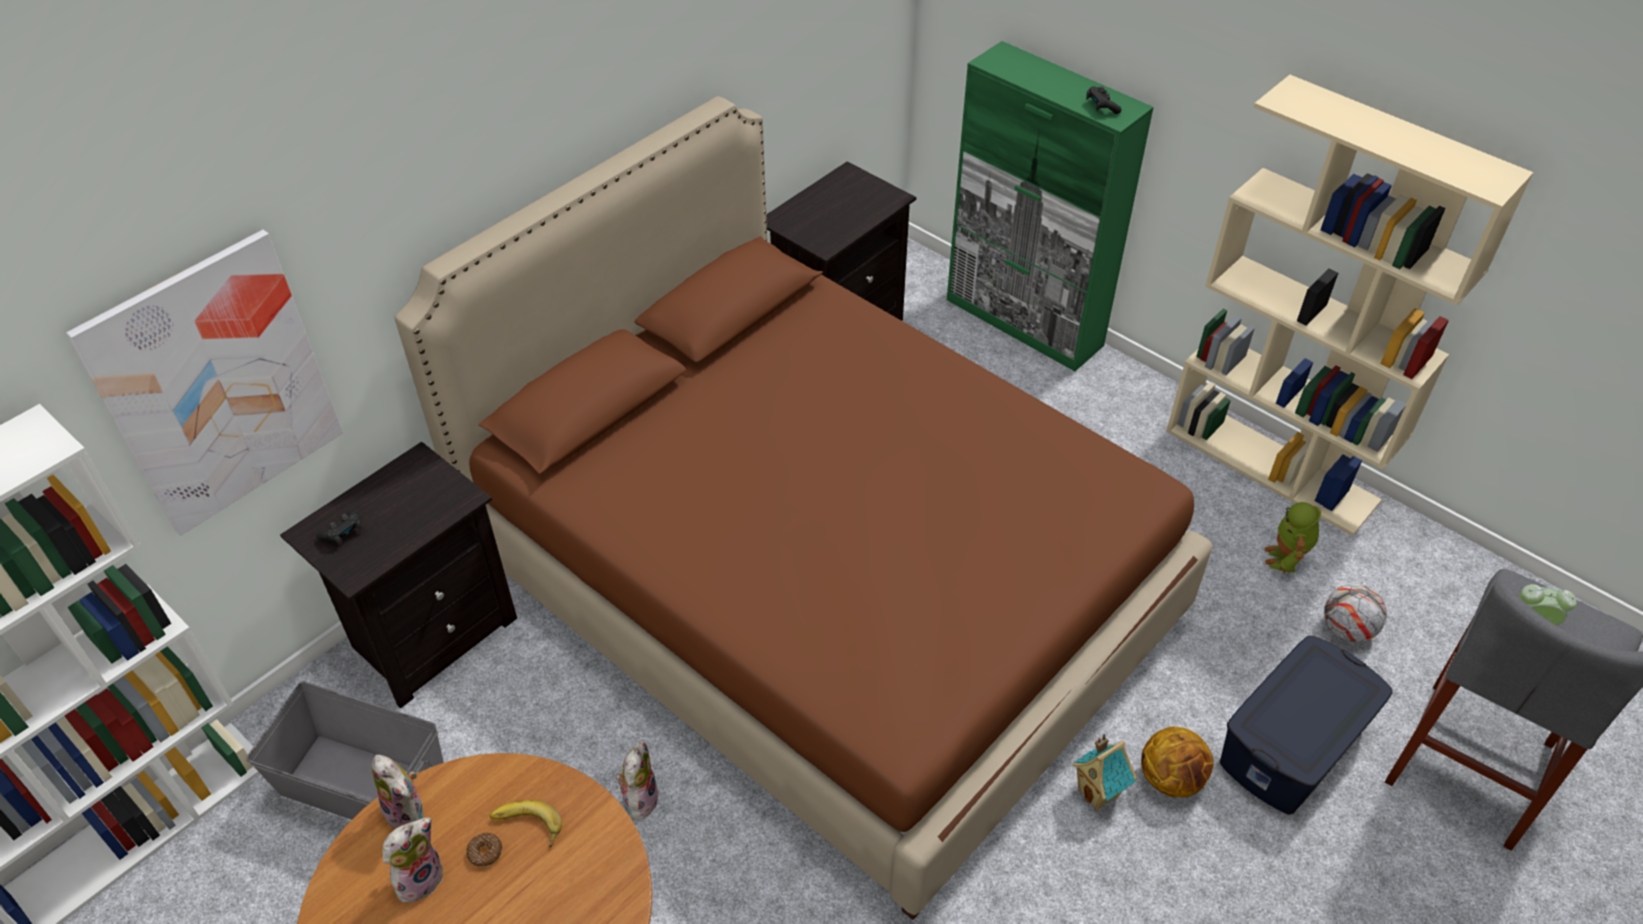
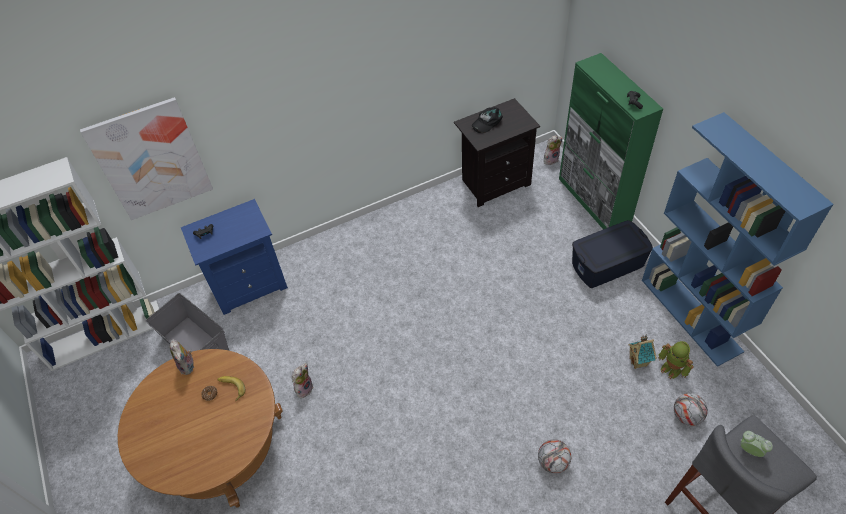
camera: 25 degrees right, 5 degrees up
(419, 877) = (180, 396): plush toy -> plush toy (551, 159)
(431, 634) = (249, 284): black nightstand -> blue nightstand
(818, 209) = (487, 122): none -> black cap
(820, 588) = (427, 313): brown bed -> none
(1099, 793) = (513, 457): toy house -> toy house (638, 362)
(1171, 779) = (553, 462): basketball -> football
(1272, 465) = (691, 315): beige bookcase -> blue bookcase
(1286, 559) = (672, 368): toy robot -> toy robot turned 75 degrees counterclockwise
(1293, 745) = (625, 466): blue storage box -> blue storage box (608, 265)

